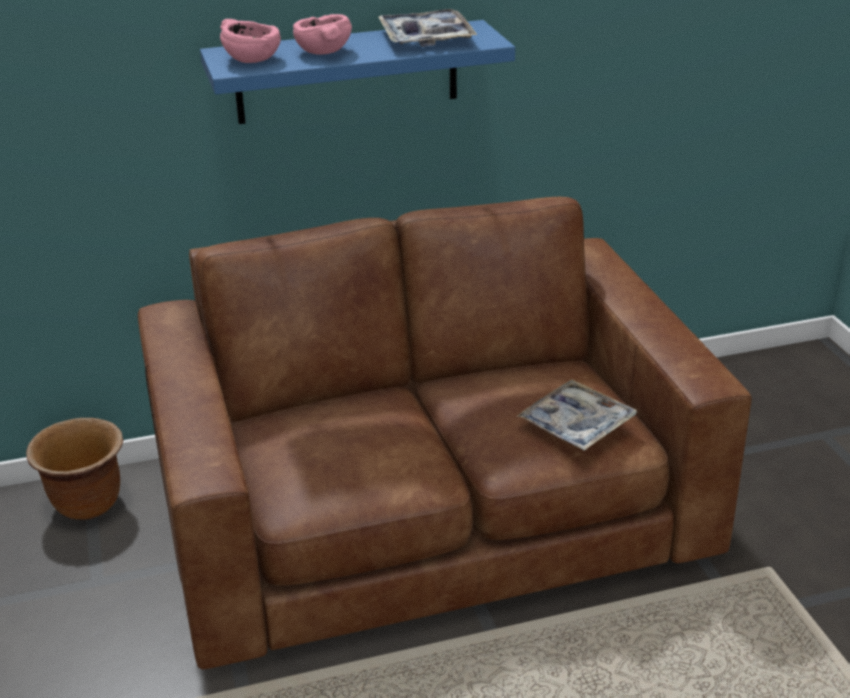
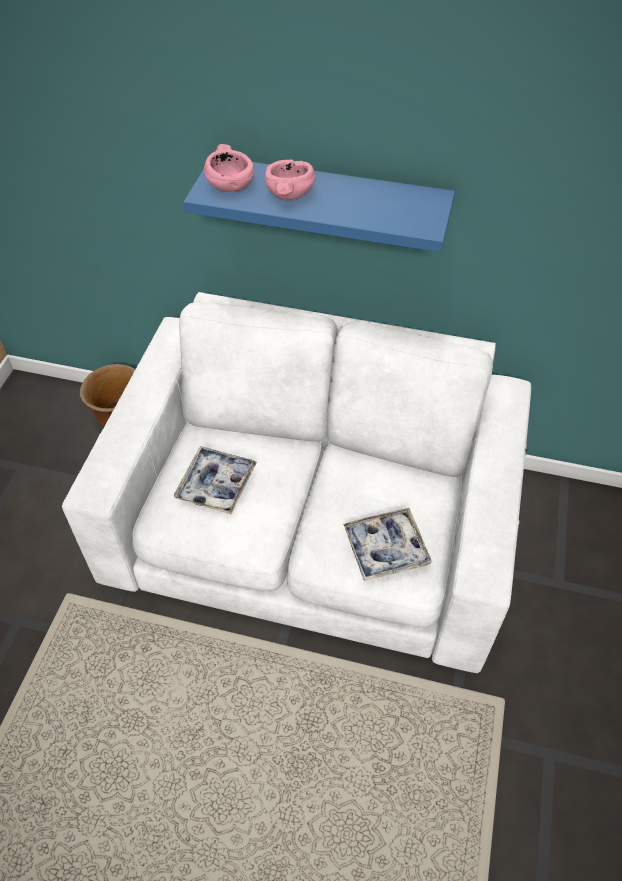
camera: 30 degrees right, 20 degrees up
(426, 38) = (383, 203): tray -> tray (216, 484)
(429, 508) = (312, 525): brown sofa -> white sofa

